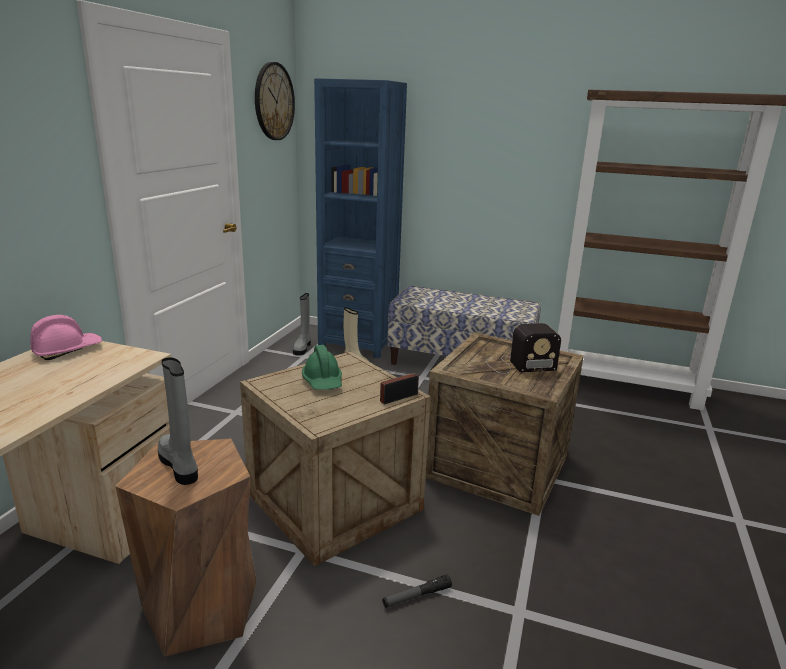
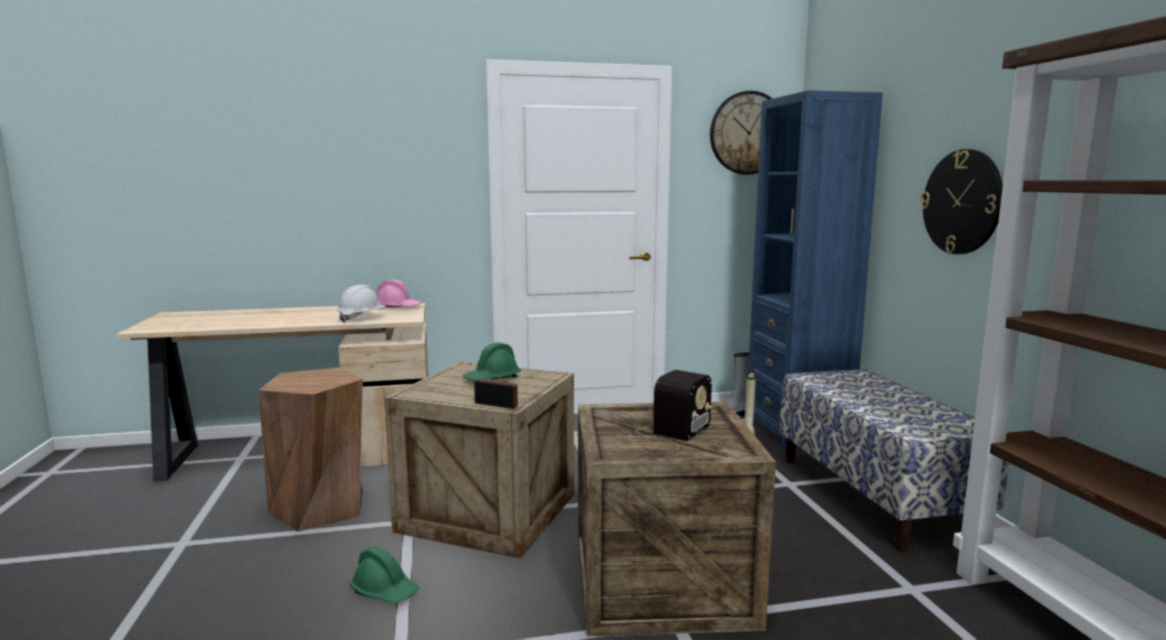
camera: 60 degrees right, 10 degrees down
(86, 378) = (361, 318): none -> white hard hat
(180, 465) = (314, 377): grey boot -> none
(416, 596) = (385, 591): flashlight -> green hard hat
(487, 168) = (962, 202): none -> wall clock
(517, 365) = (668, 434): radio -> radio turned 105 degrees counterclockwise

